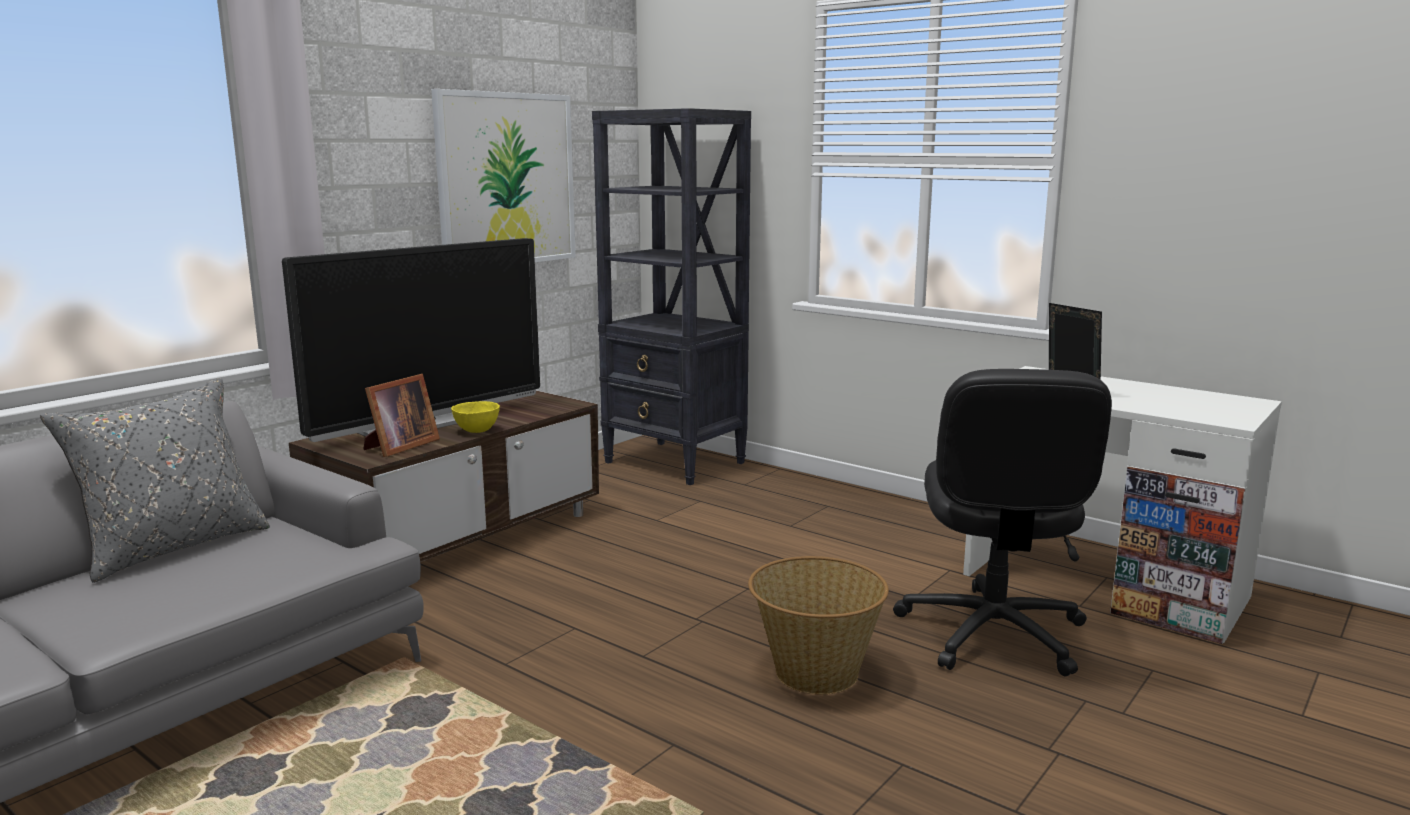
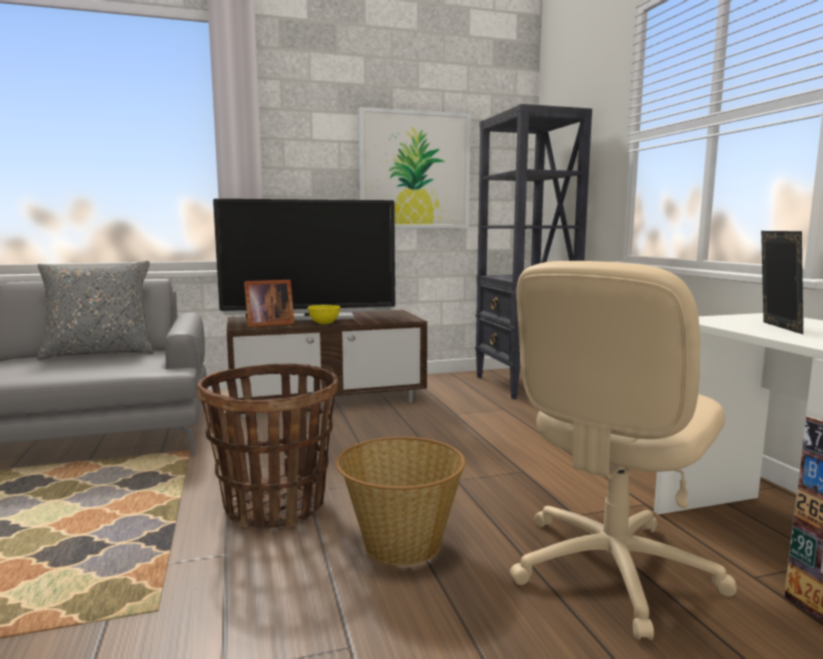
camera: 35 degrees right, 5 degrees down
(635, 682) = (275, 505): none -> basket
(992, 632) = (611, 568): black office chair -> beige office chair

